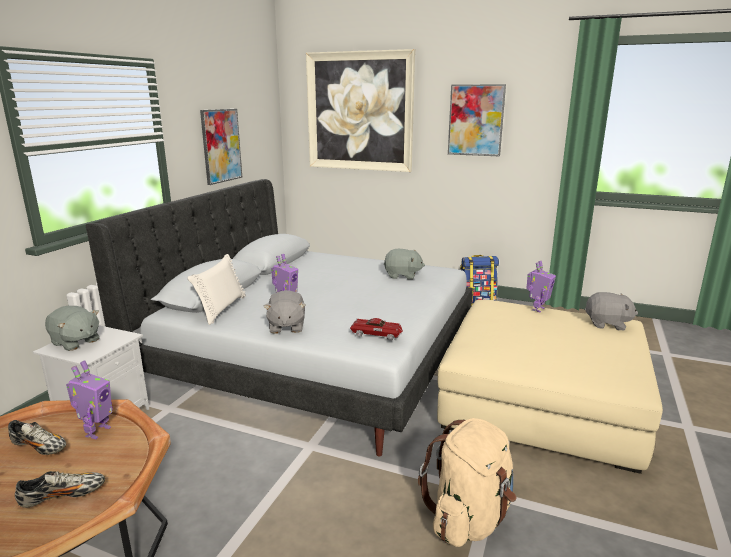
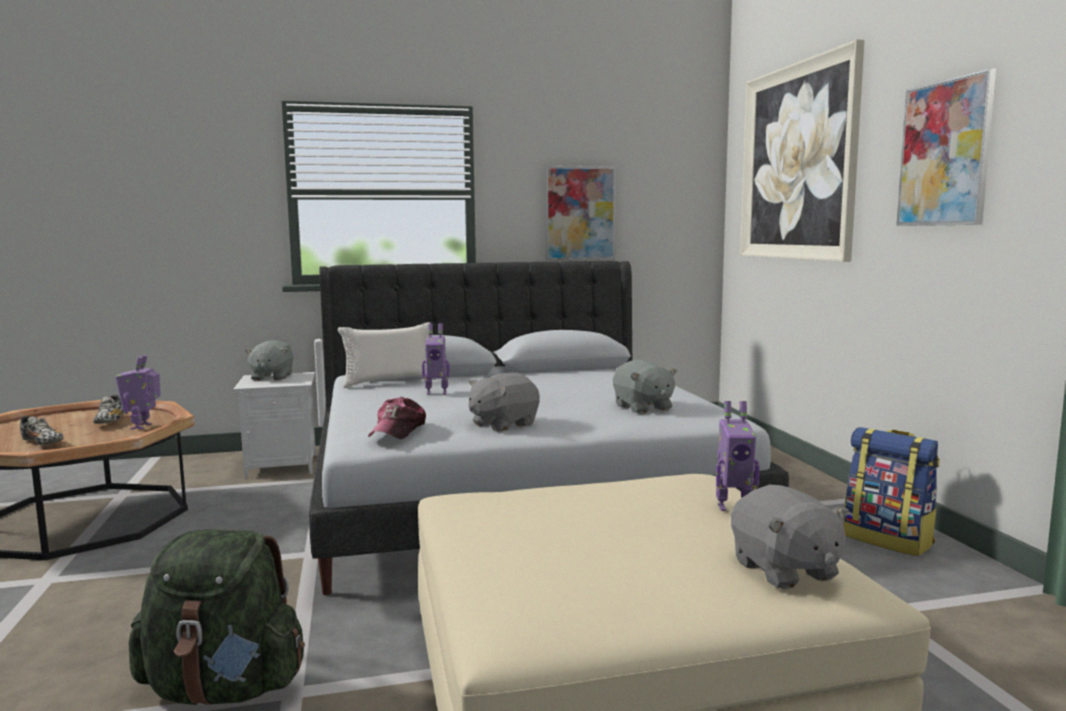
camera: 55 degrees right, 10 degrees down
(97, 431) = (142, 426): toy robot -> toy robot turned 105 degrees clockwise
(286, 327) = (375, 405): grey plush toy -> grey plush toy (502, 424)
(377, 334) = (398, 430): toy car -> cap
(469, 518) = (224, 689): beige backpack -> green backpack

